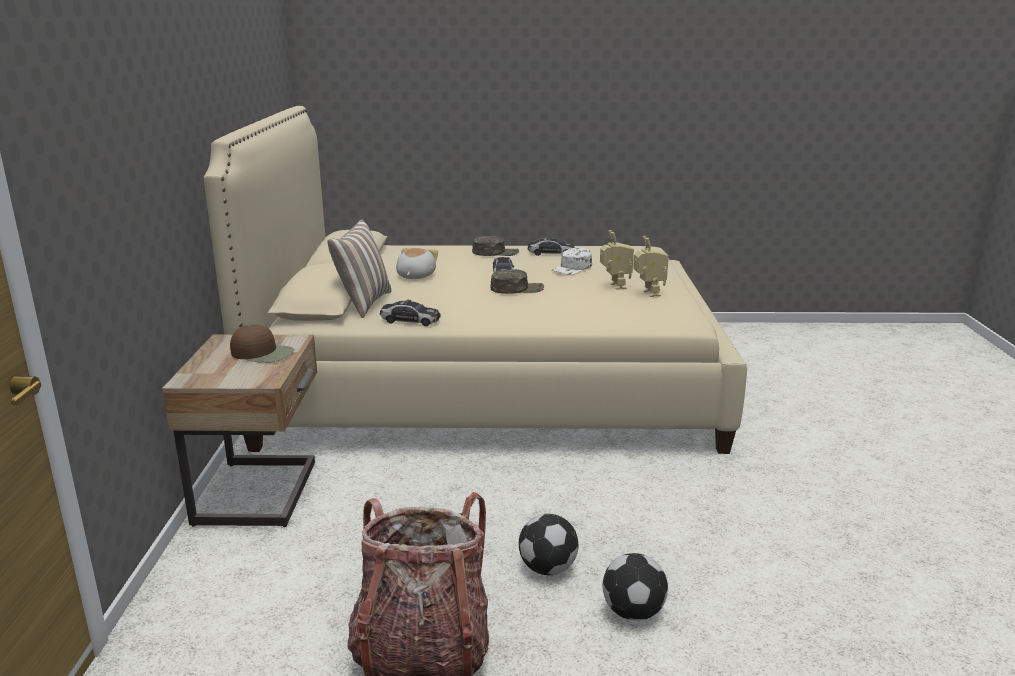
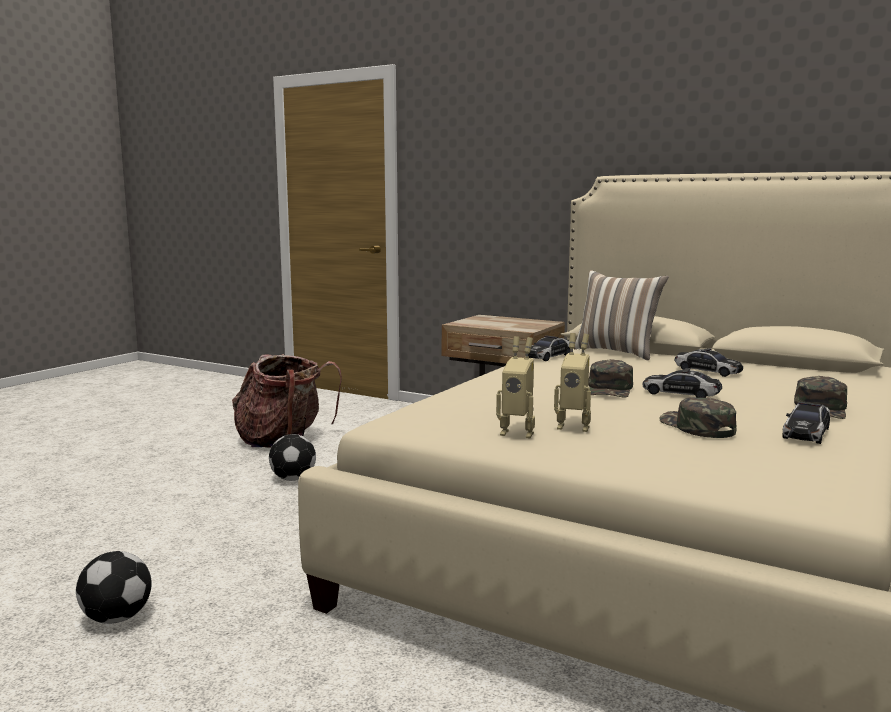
camera: 120 degrees right, 10 degrees down
(263, 353) = (508, 325): brown cap -> none
(415, 276) = (707, 371): plush toy -> toy car
(572, 268) = (696, 427): white cap -> green cap
(634, 612) = (211, 488): football -> football (116, 618)

